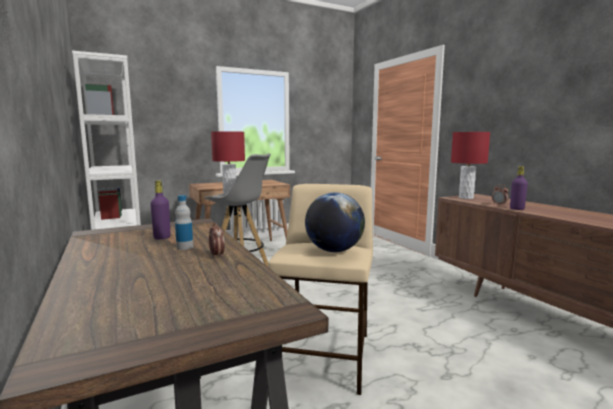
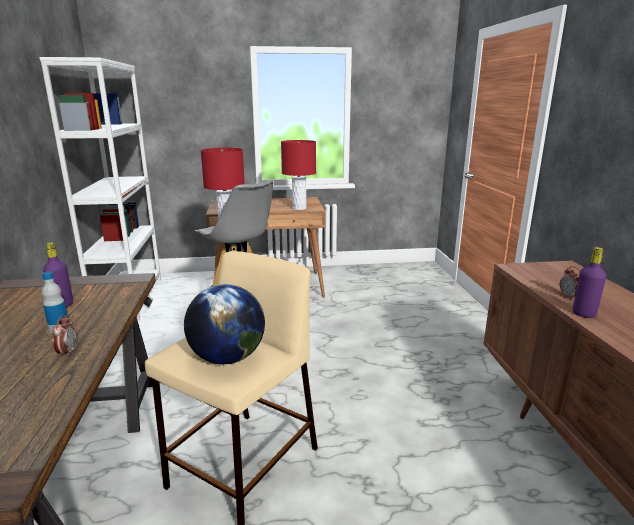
camera: 20 degrees right, 10 degrees up
(465, 198) = (536, 271): red table lamp -> red table lamp (299, 208)

